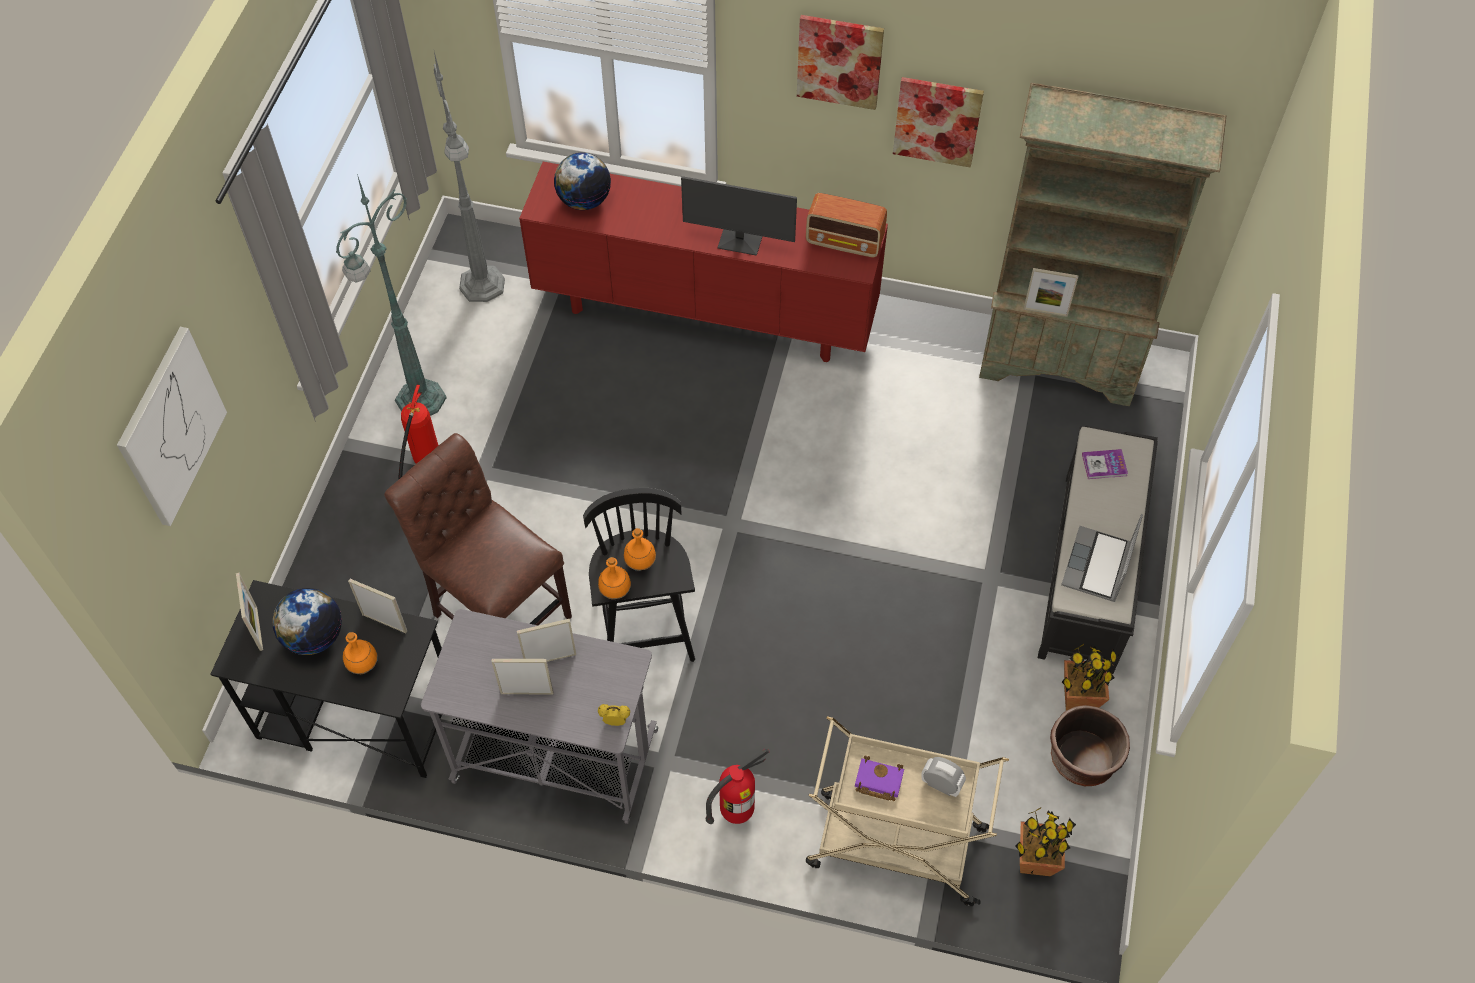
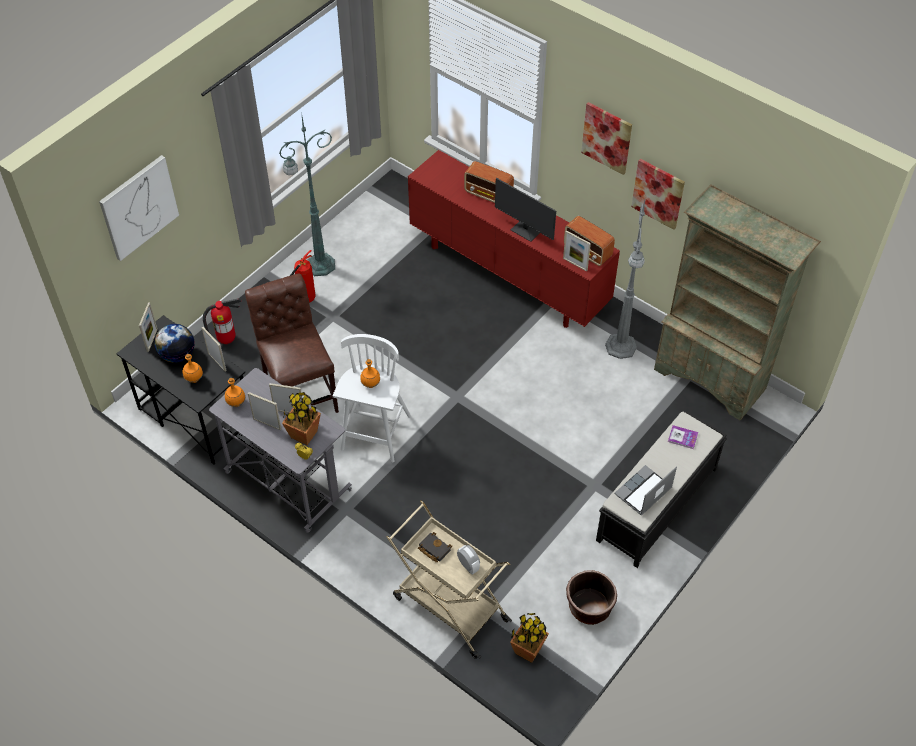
camera: 25 degrees right, 5 degrees down
(482, 286) = (388, 216): grey floor lamp -> grey floor lamp (620, 348)
(584, 200) = (449, 178): globe -> none
(615, 592) = (348, 394): orange bottle -> orange bottle (236, 403)
(645, 629) = (375, 434): black stool -> white stool
(656, 205) = (489, 194): none -> radio
(736, 811) = (371, 551): fire extinguisher -> fire extinguisher (227, 340)
(877, 781) = (433, 549): purple book -> black book
(1045, 312) = (693, 335): picture frame -> picture frame (575, 264)
(1078, 698) = (607, 573): potted plant -> potted plant (303, 434)

